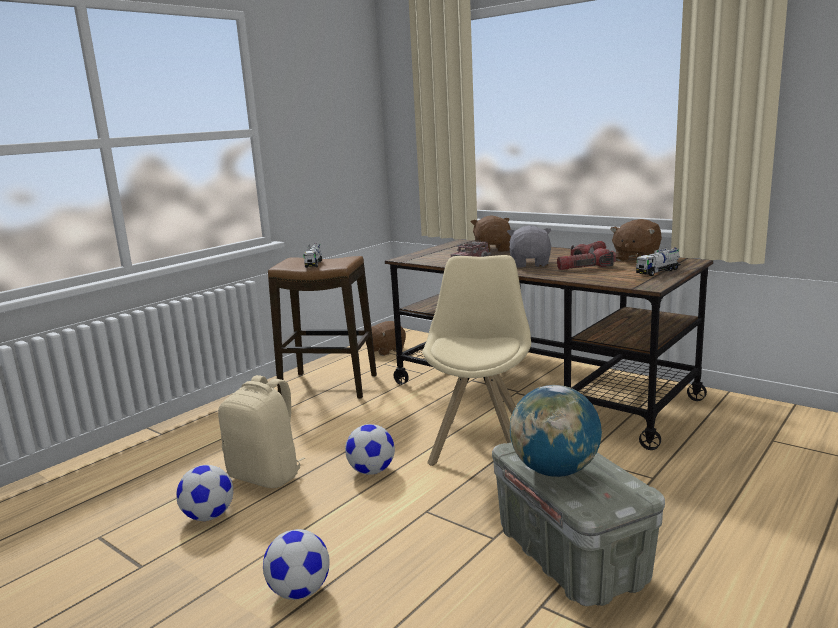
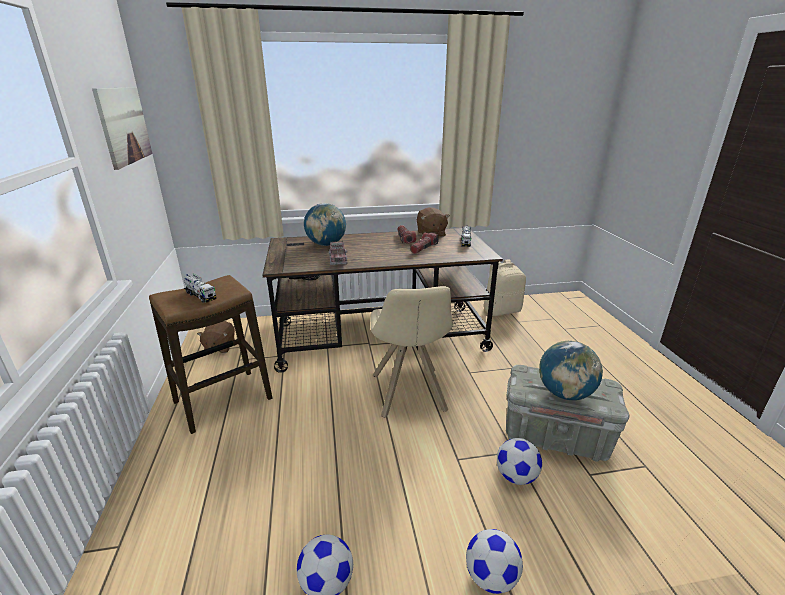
camera: 50 degrees left, 10 degrees up
(267, 476) = (311, 511): beige backpack -> beige backpack (501, 310)
(339, 111) = (124, 125): none -> picture
(372, 471) = (379, 453): football -> football (516, 476)
(480, 444) = (409, 392): beige chair -> beige chair turned 150 degrees counterclockwise
(493, 250) = (326, 244): brown plush toy -> globe
(530, 264) = (383, 252): grey plush toy -> none

